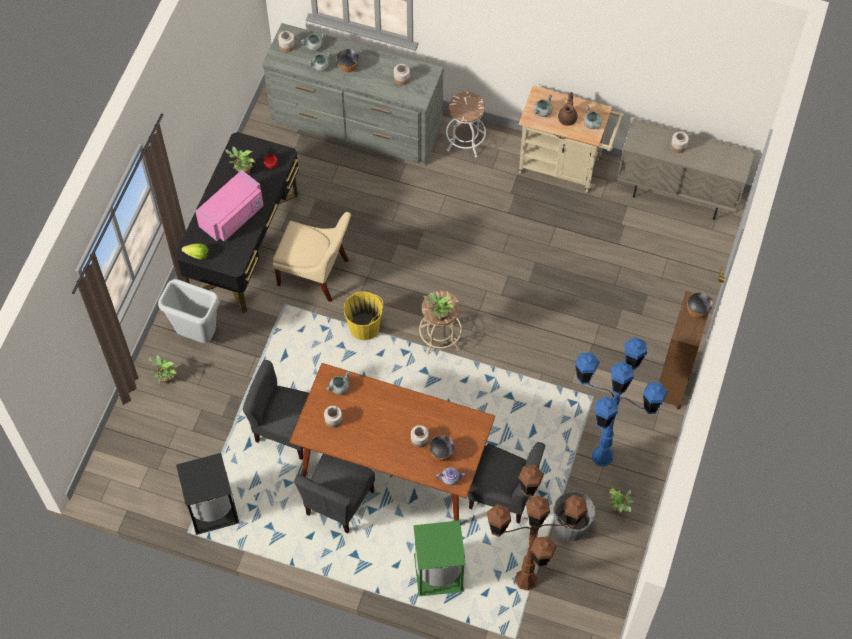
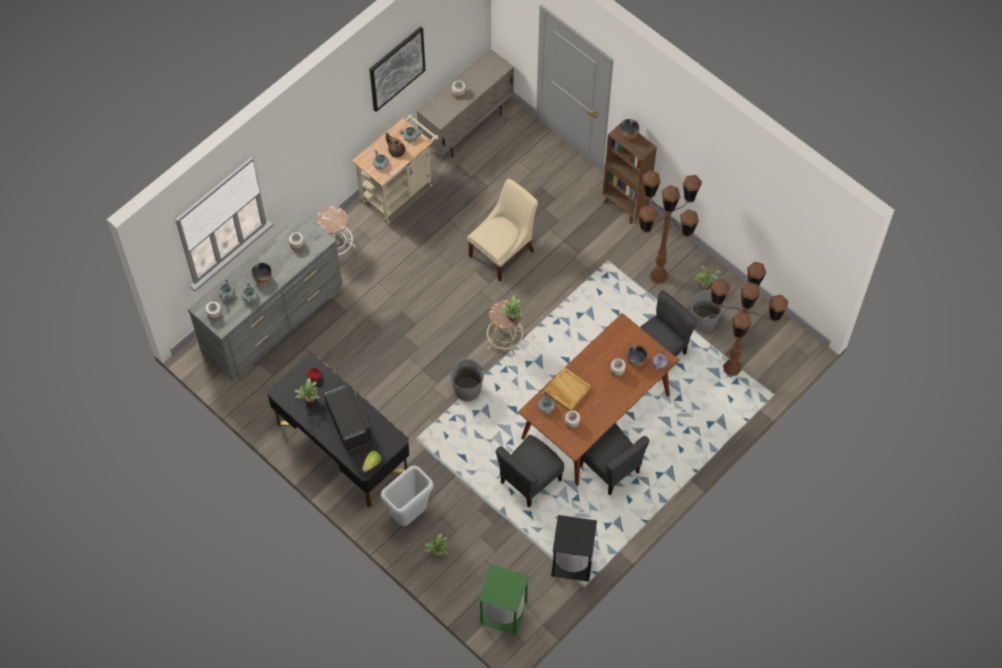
camera: 65 degrees left, 0 degrees up
(233, 216) = (349, 423): pink microwave -> black microwave
(316, 274) = (400, 405): beige chair -> beige chair (504, 251)
(364, 327) = (467, 389): yellow bucket -> grey bucket
(370, 399) = (566, 390): none -> beige tray
(438, 573) = (700, 424): green trash can -> green trash can (504, 613)
(602, 456) = (659, 276): blue floor lamp -> brown floor lamp
(624, 47) = (396, 68): none -> picture

